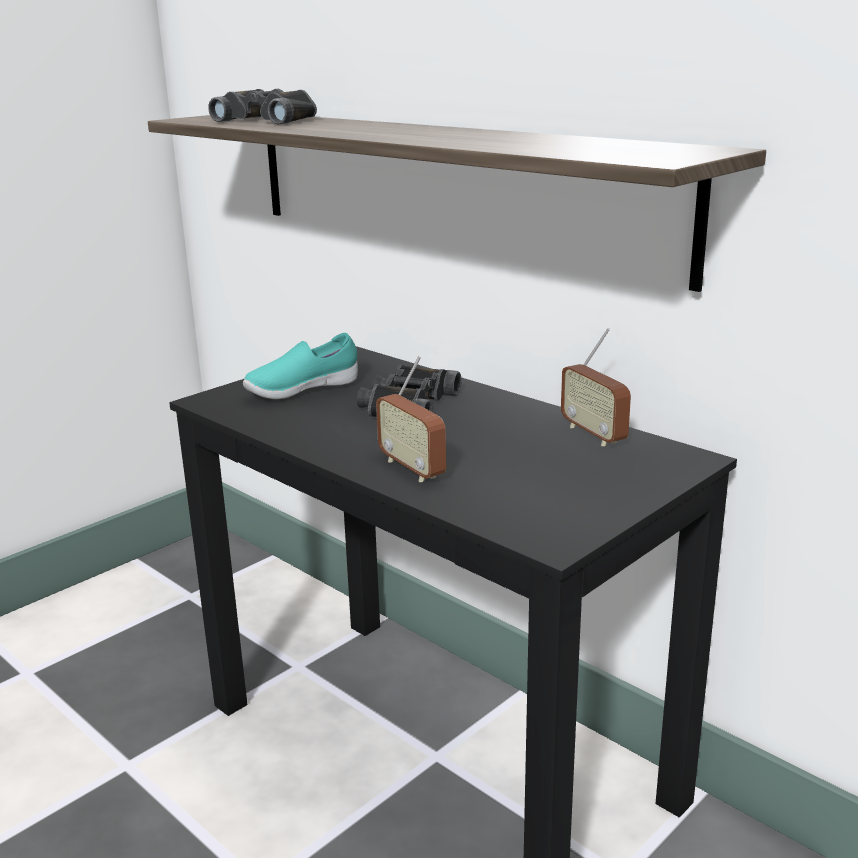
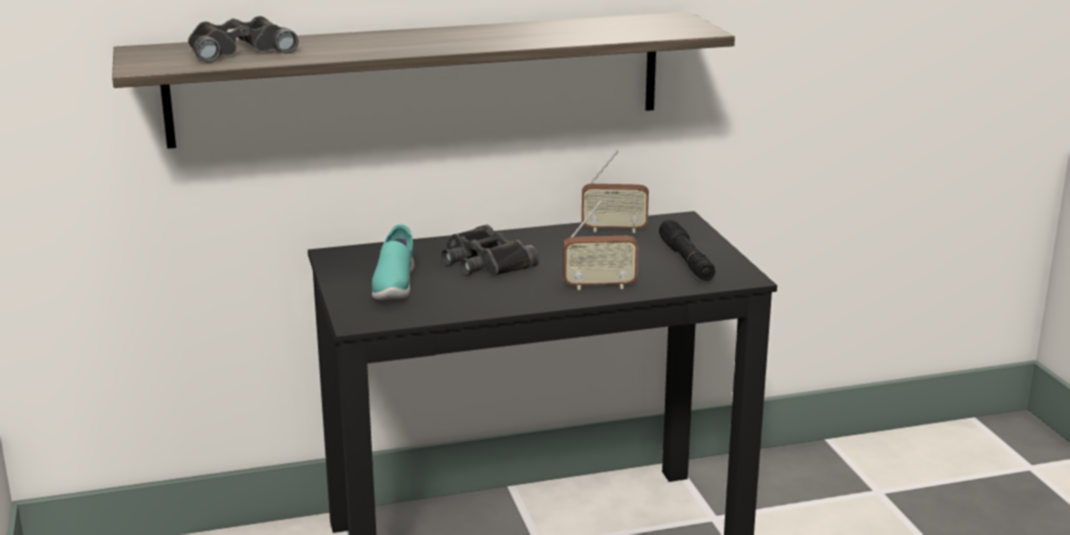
camera: 60 degrees left, 0 degrees up
(555, 494) = (686, 261): none -> black flashlight

